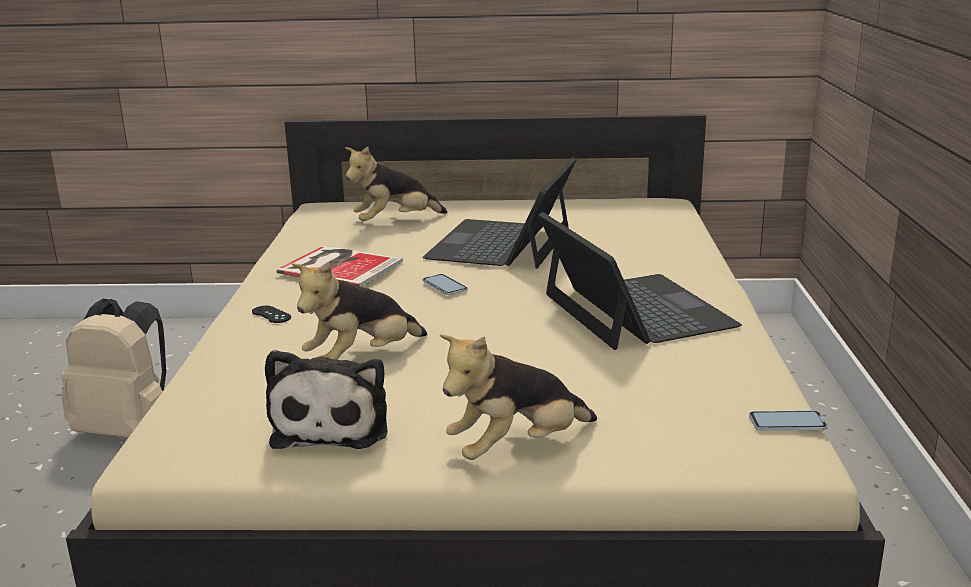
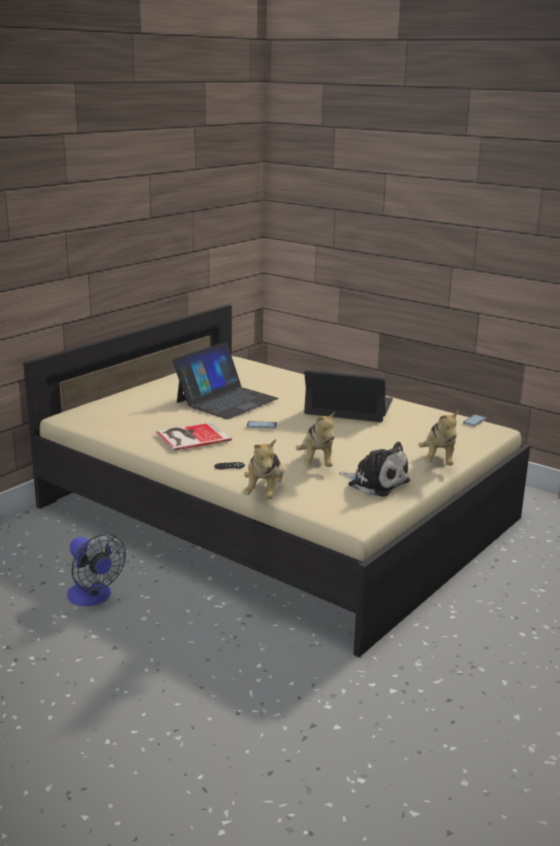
camera: 55 degrees left, 0 degrees up
(128, 430) = (93, 597): beige backpack -> fan
(395, 222) = (141, 409): plush toy -> plush toy (264, 492)
(502, 243) = (226, 400): laptop -> laptop turned 105 degrees counterclockwise

